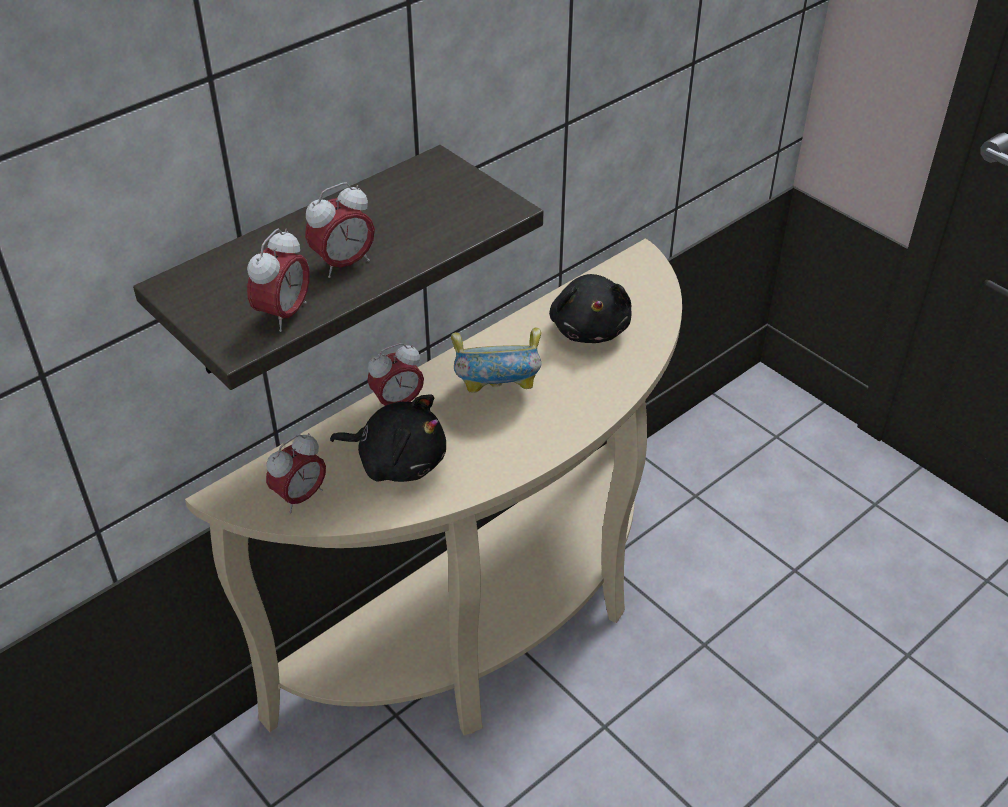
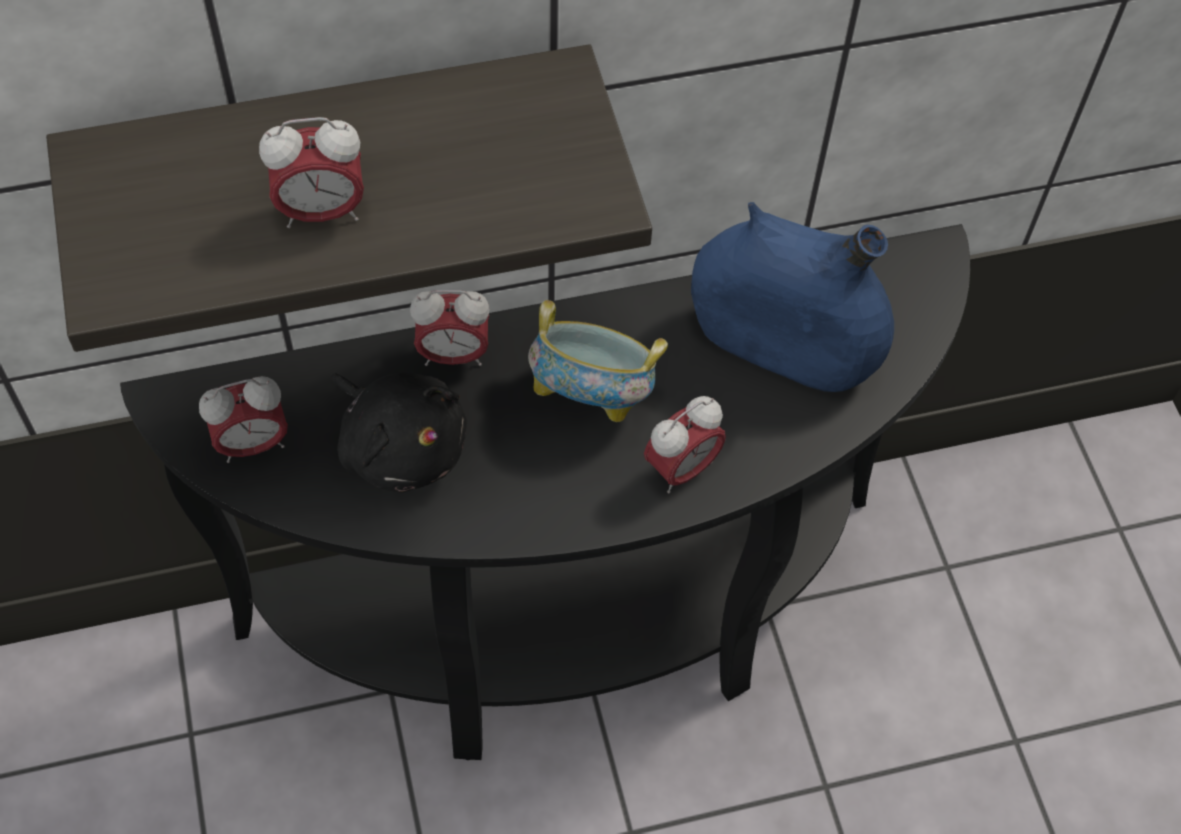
camera: 25 degrees right, 15 degrees up
(284, 314) = (194, 266): alarm clock -> alarm clock (681, 469)
(495, 626) = (575, 630): beige console table -> black console table
(590, 328) = (782, 346): black plush toy -> blue vase

